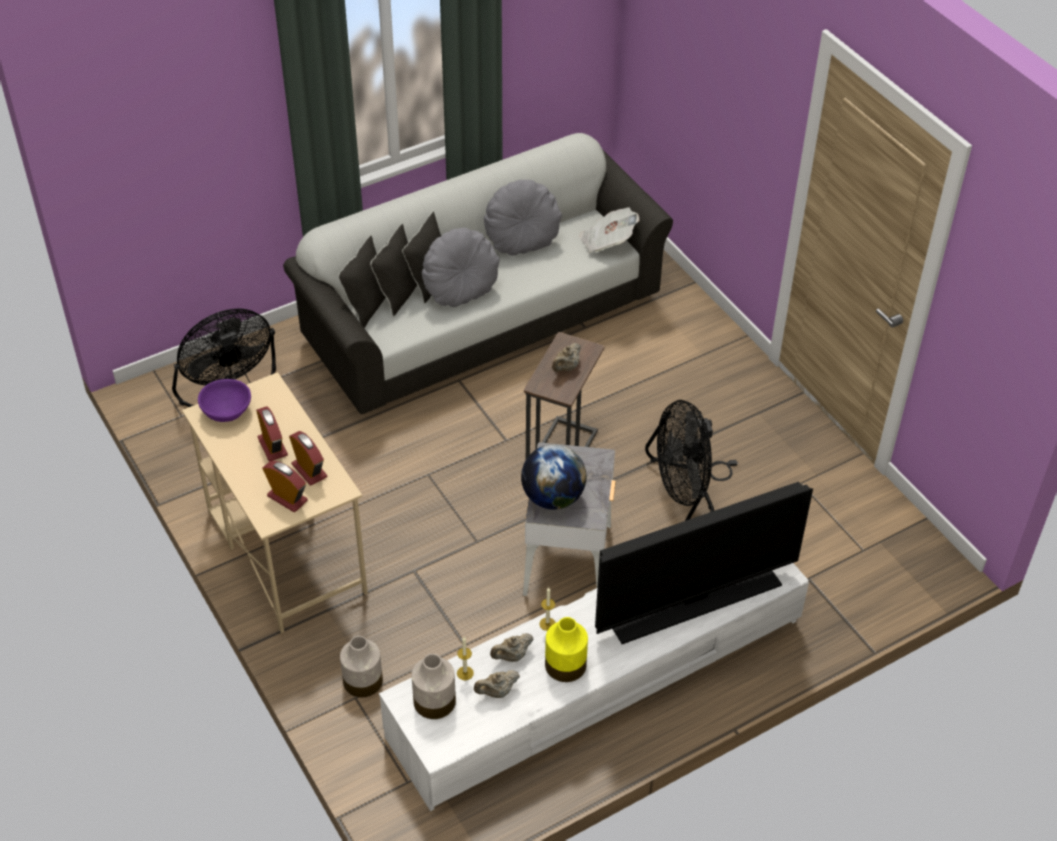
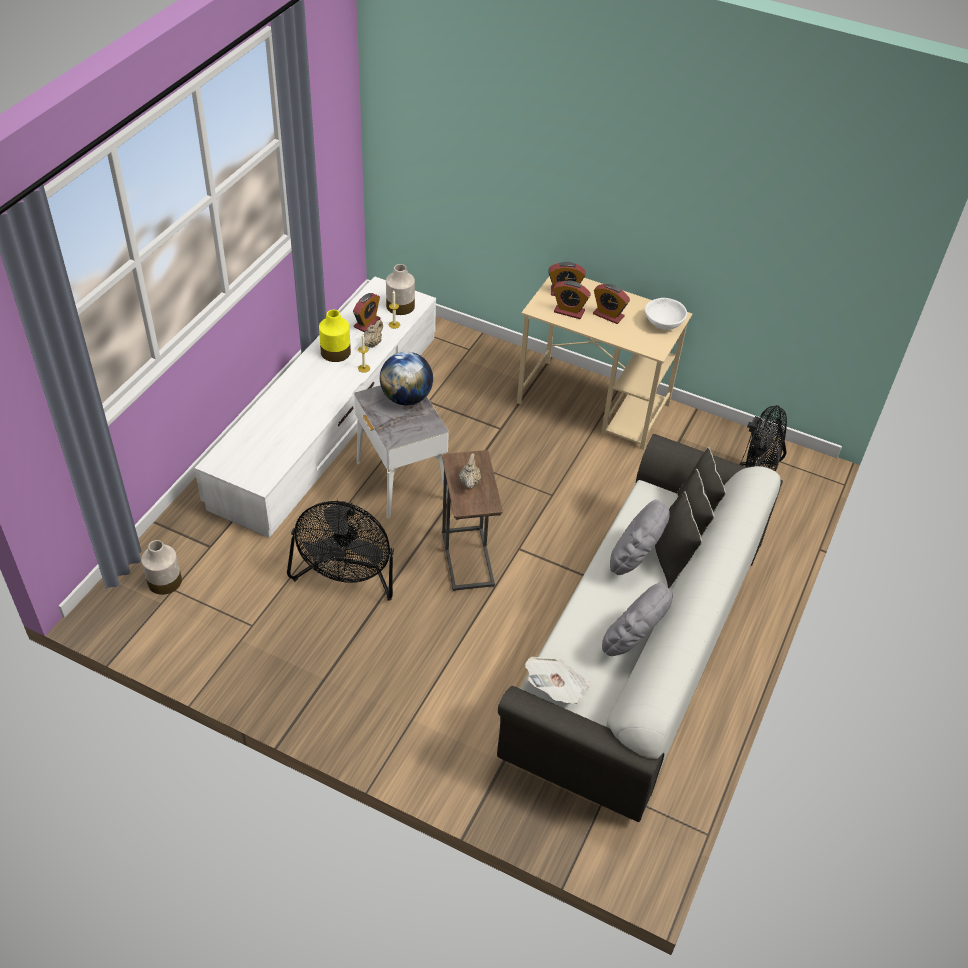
camera: 145 degrees right, 0 degrees up
(226, 412) = (663, 323): purple bowl -> white bowl
(362, 680) = (473, 358): beige vase -> beige vase (165, 581)
(497, 692) = (367, 323): beige teapot -> alarm clock
(688, 492) = (344, 573): black fan -> black fan turned 150 degrees clockwise
(695, 602) = (271, 419): television -> none

